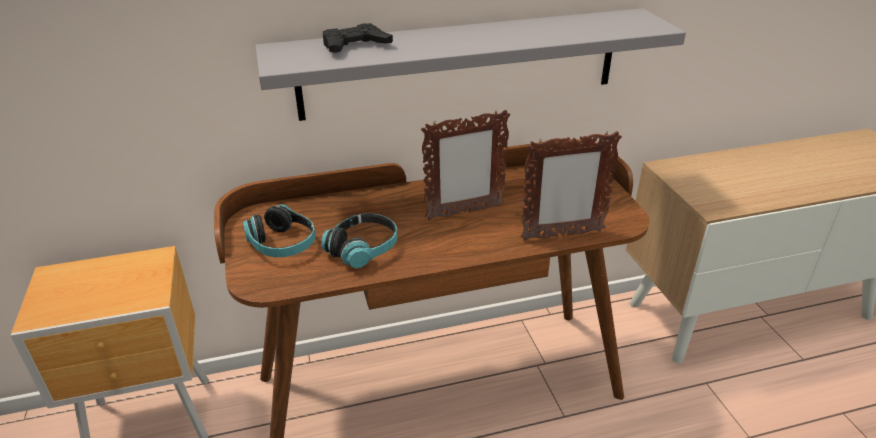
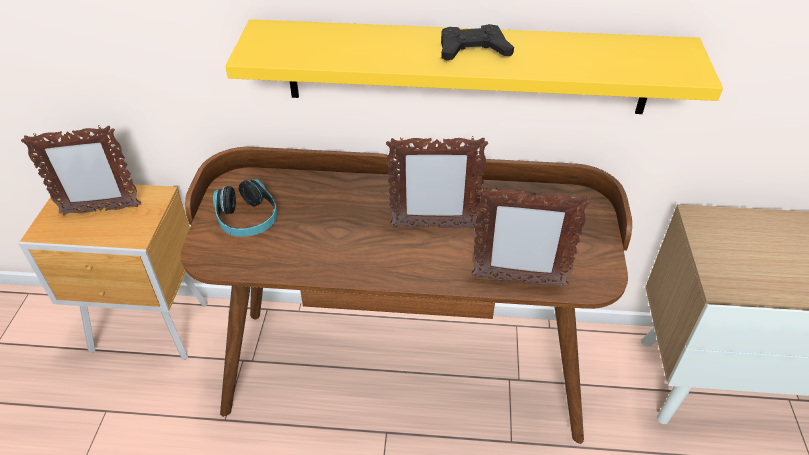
camera: 20 degrees right, 10 degrees up
(98, 283) = (101, 210): none -> picture frame
(355, 45) = (340, 40): black game controller -> black game controller (473, 50)
(363, 249) = (315, 244): headphones -> none
(461, 63) = (467, 67): grey shelf -> yellow shelf

